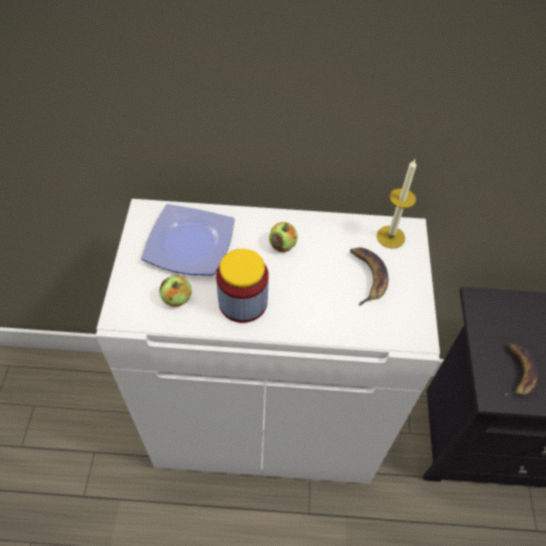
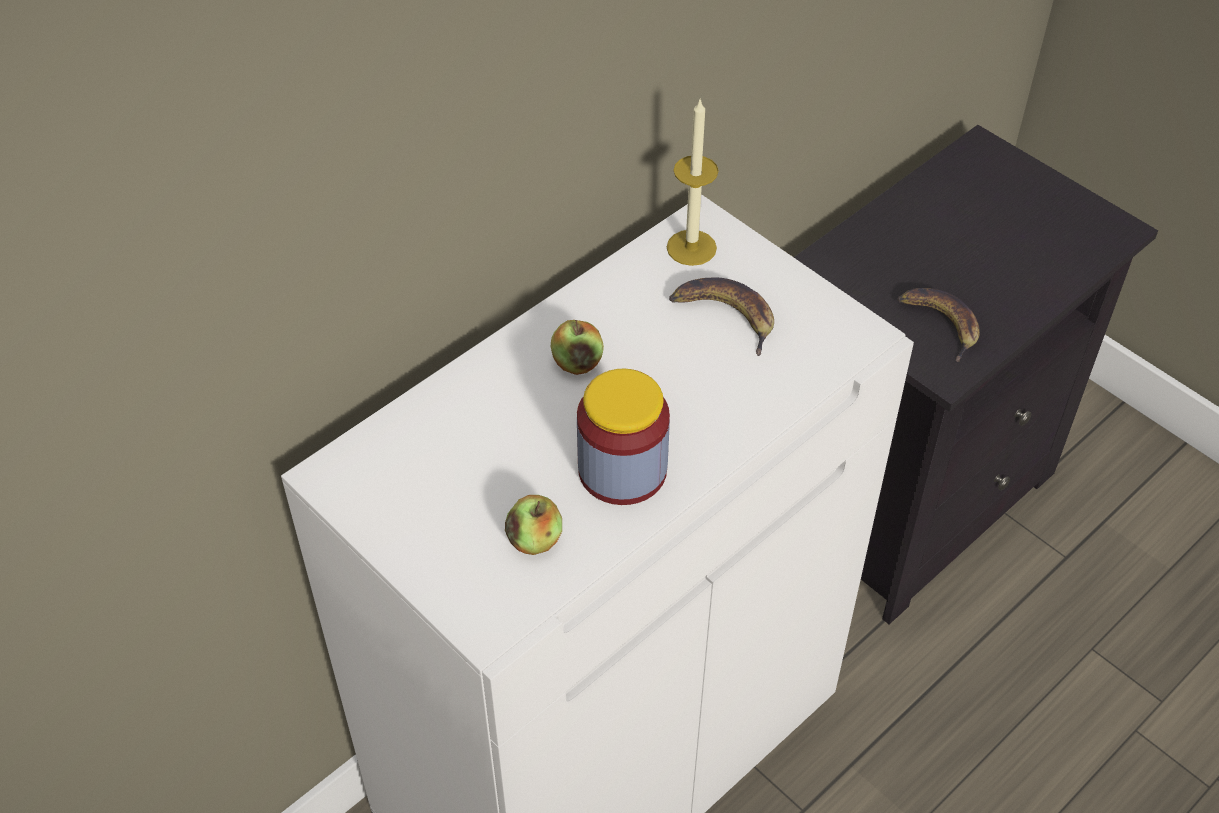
camera: 45 degrees left, 5 degrees down
(188, 245) = (453, 465): plate -> none

